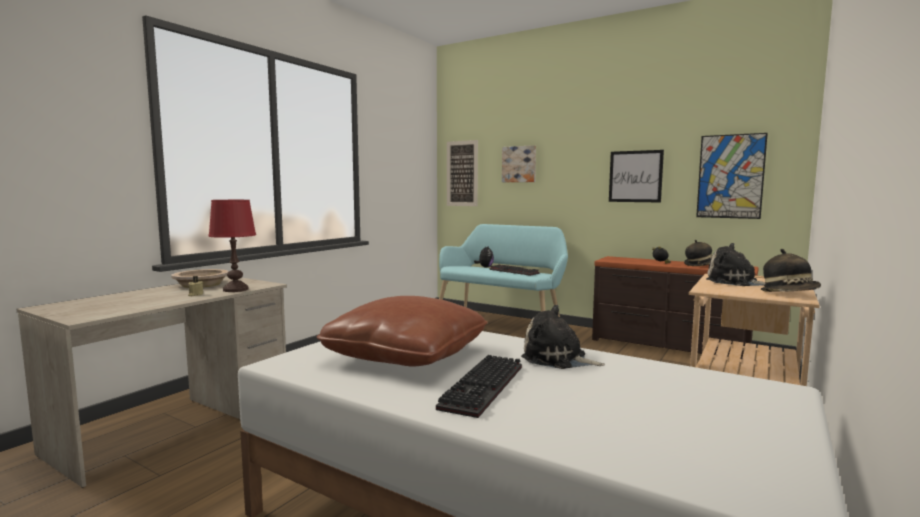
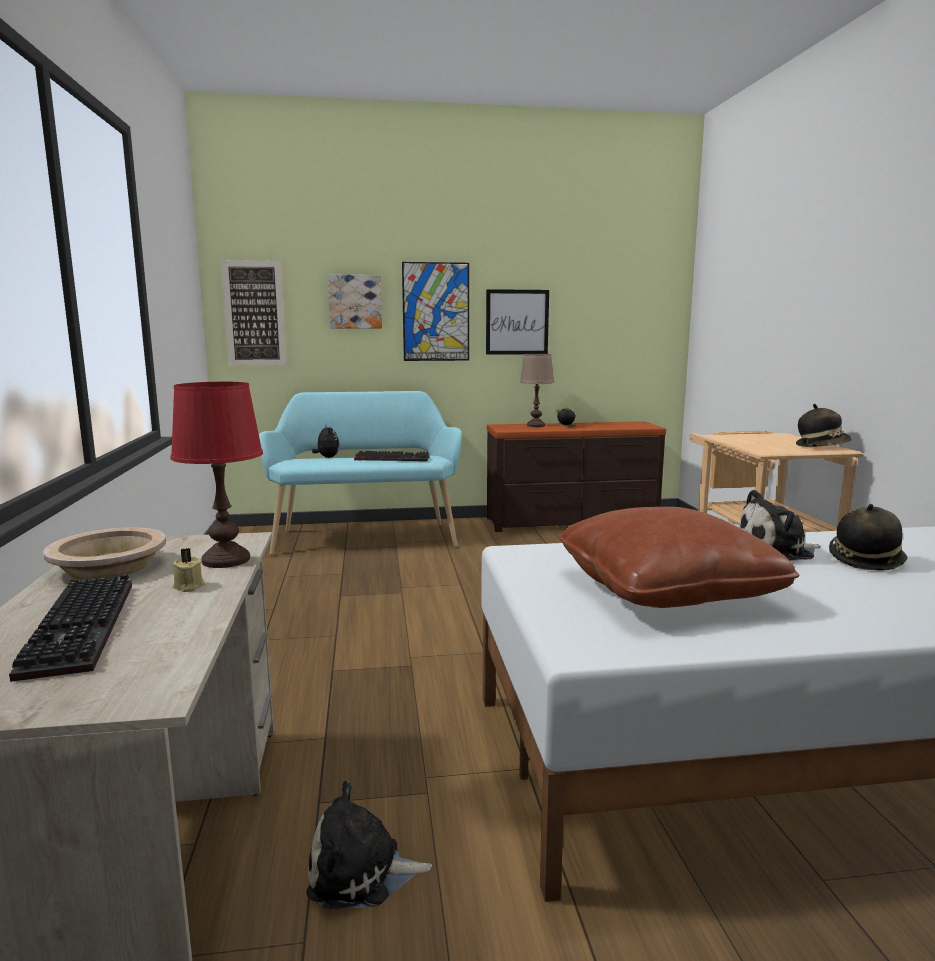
camera: 40 degrees left, 5 degrees up
(485, 388) = (828, 598): keyboard -> keyboard (84, 628)
(641, 260) = (536, 425): none -> brown table lamp
(699, 265) = (601, 425): hat -> hat (865, 560)
(730, 176) = (617, 323): picture -> picture (436, 312)
(735, 282) = (754, 441): plush toy -> plush toy (361, 873)

